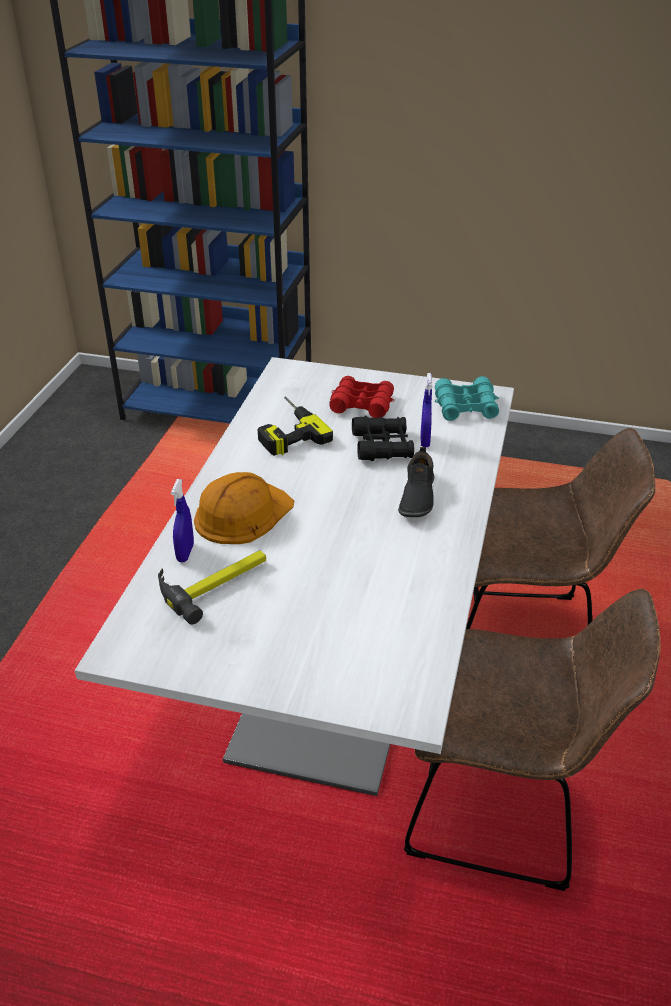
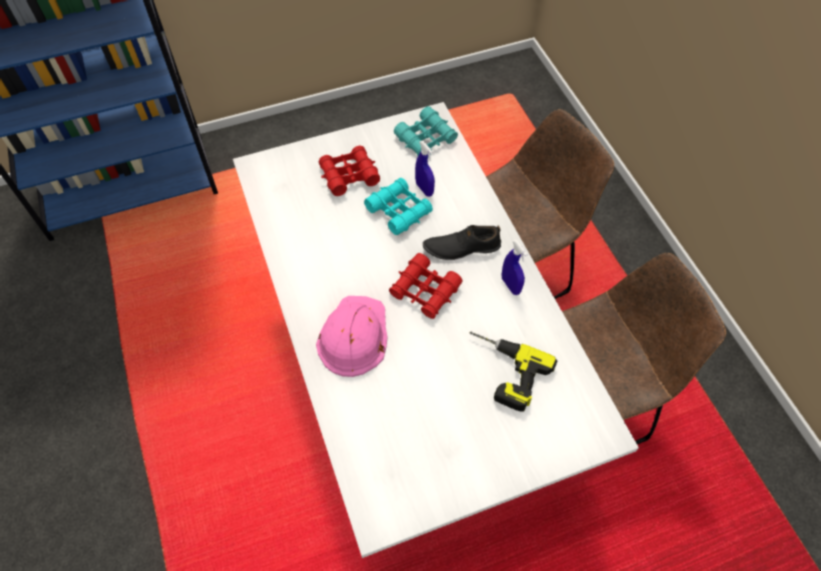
camera: 35 degrees left, 20 degrees up
(185, 553) = (345, 399): blue spray bottle -> blue spray bottle (510, 285)
(215, 582) = (391, 412): hammer -> none
(242, 513) = (353, 336): orange hard hat -> pink hard hat
(285, 430) = (313, 234): power drill -> power drill (502, 372)
(344, 512) = (425, 291): none -> red binoculars
(382, 446) = (398, 211): black binoculars -> turquoise binoculars
(416, 496) = (461, 247): black shoe -> black shoe turned 105 degrees clockwise

